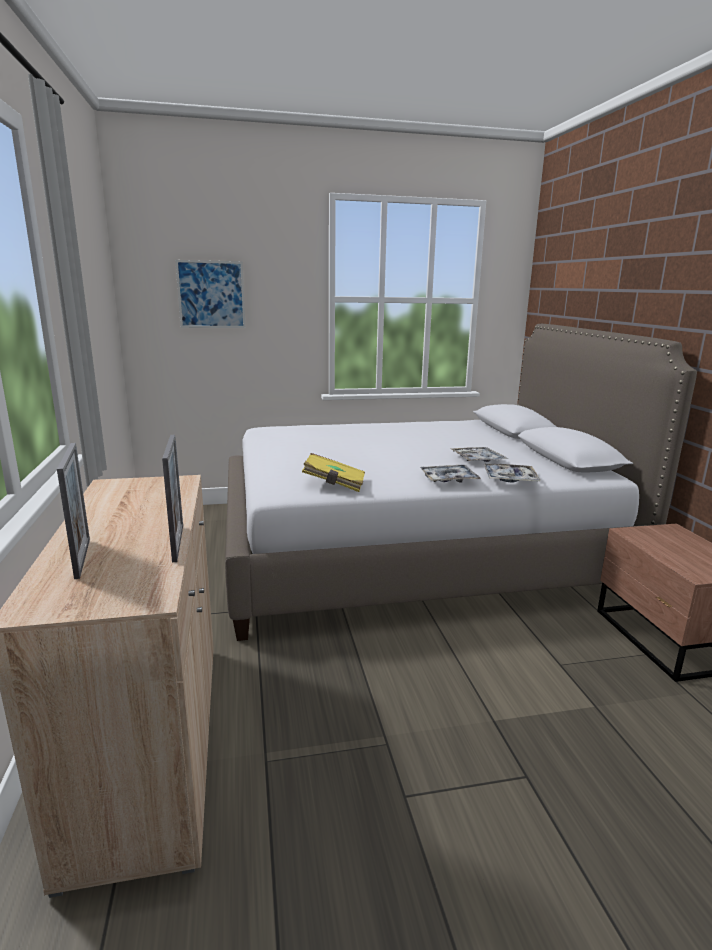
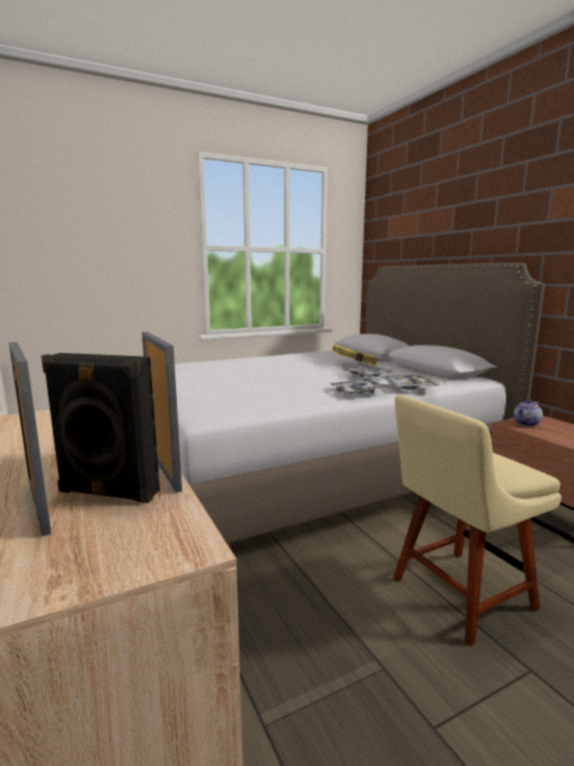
camera: 15 degrees left, 5 degrees down
(128, 556) = (107, 493): none -> black speaker
(211, 294) = (87, 241): picture -> none
(334, 484) = (258, 405): yellow book -> yellow book (354, 364)
(496, 700) = (457, 595): none -> beige chair
(649, 535) = (527, 424): none -> teapot

